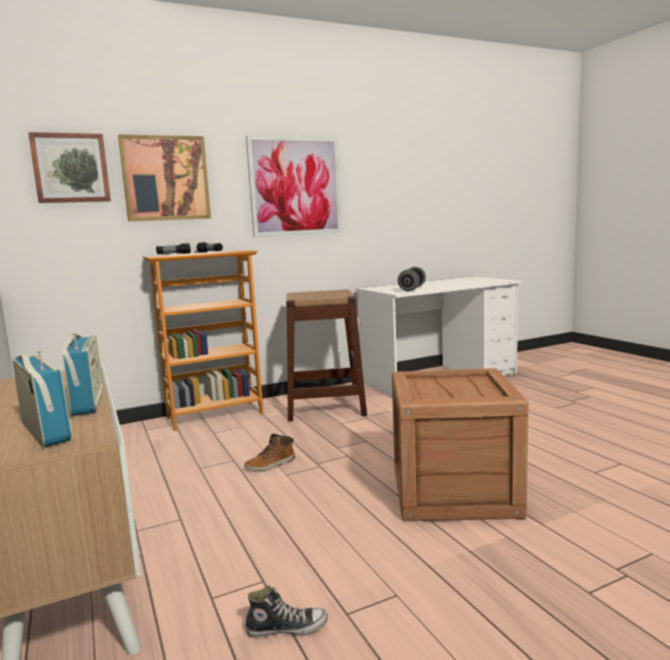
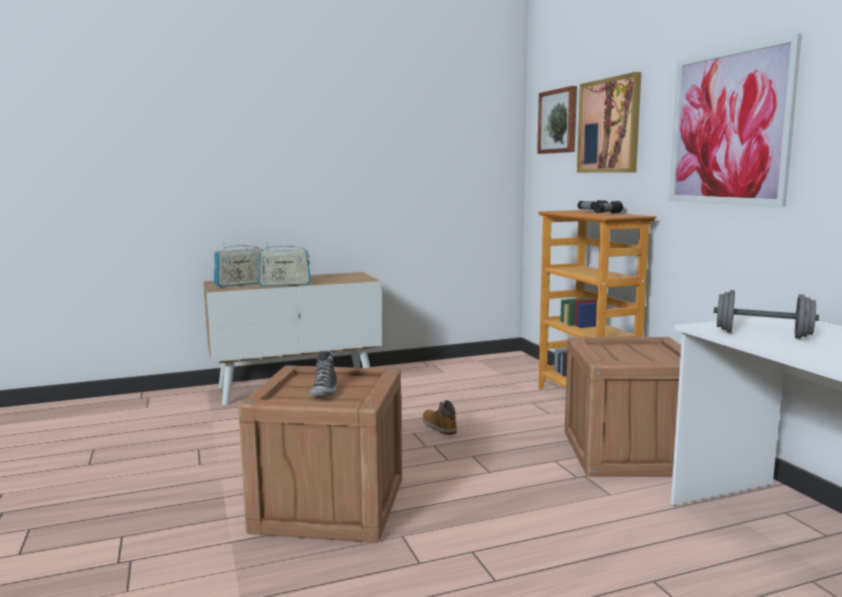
camera: 95 degrees right, 0 degrees up
(287, 628) = (203, 434): shoe -> shoe (325, 391)
(325, 406) = (628, 453): brown stool -> crate

